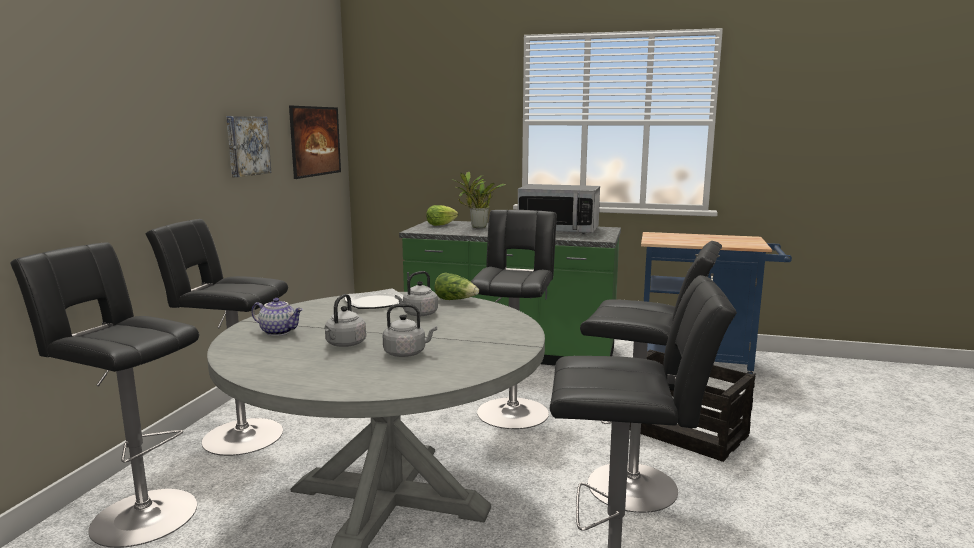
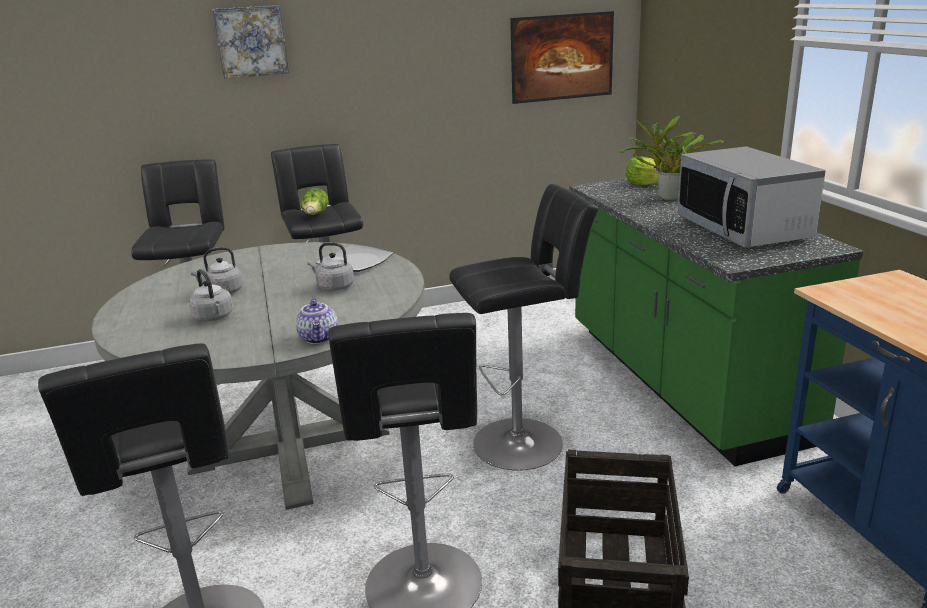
camera: 60 degrees right, 10 degrees up
(246, 146) = (430, 69): picture -> picture (251, 41)
(279, 332) = (239, 264): teapot -> teapot (320, 338)
(456, 300) = (400, 285): lettuce -> lettuce (315, 215)

